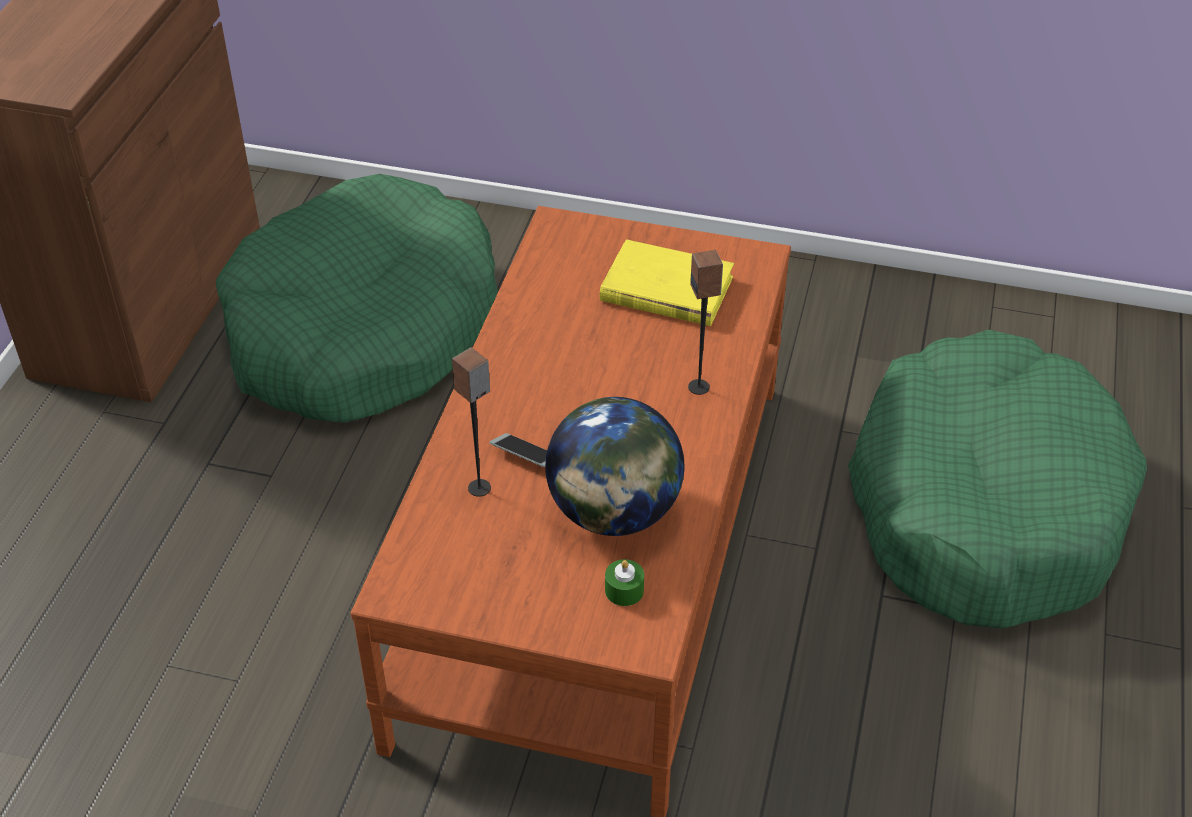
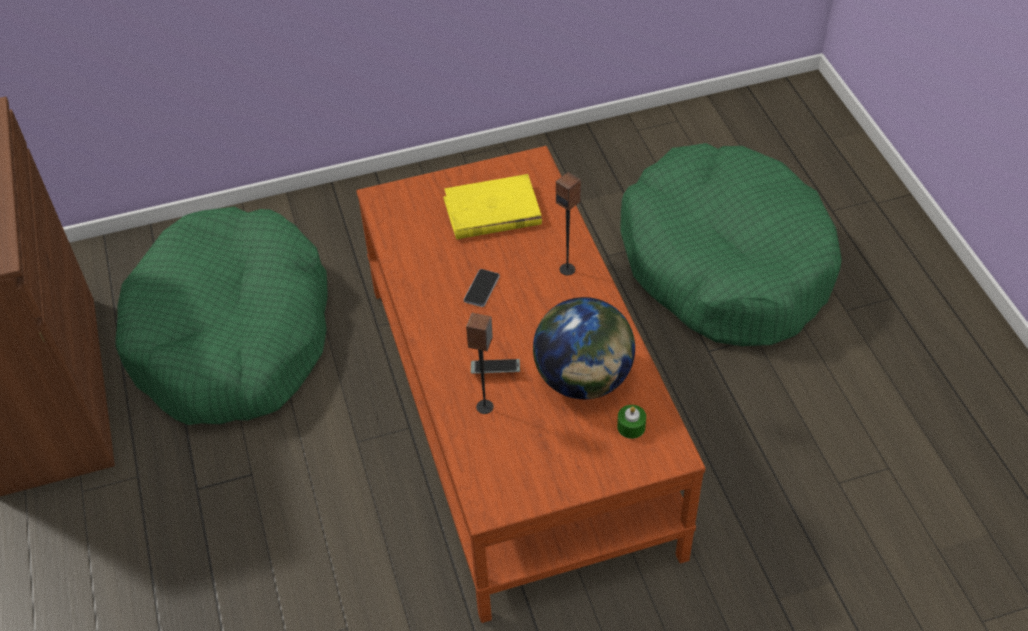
camera: 30 degrees left, 5 degrees up
(583, 364) = (481, 288): none -> phone

